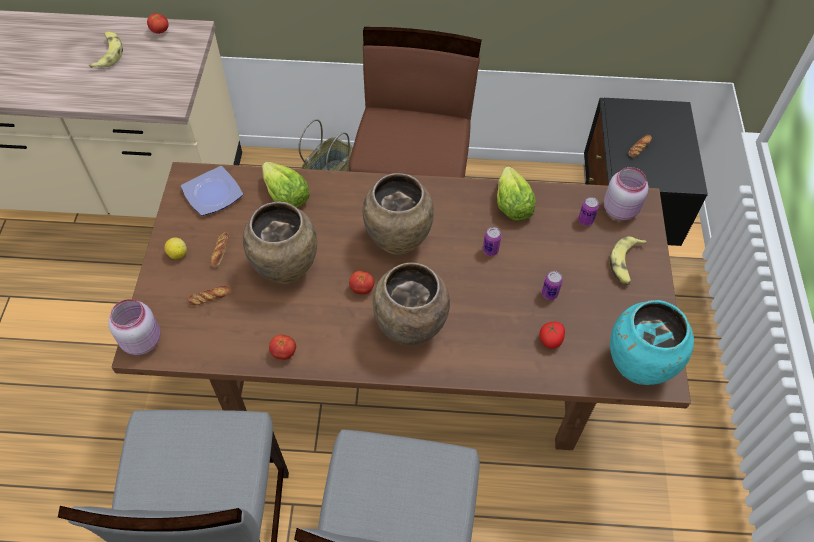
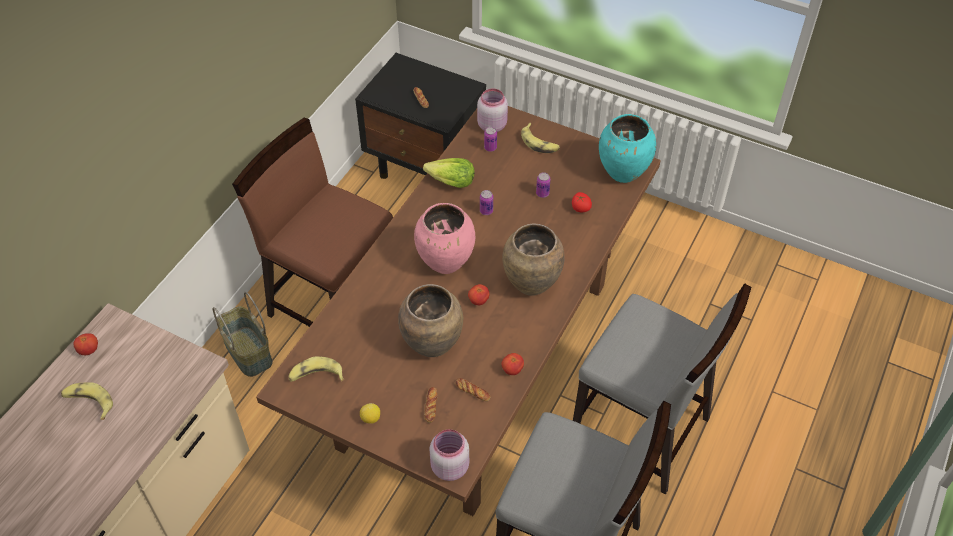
camera: 65 degrees left, 5 degrees down
(211, 194) = (316, 375): plate -> banana
(220, 251) = (385, 386): bread -> bread (472, 391)
(285, 195) = (352, 322): lettuce -> none
(398, 242) = (446, 263): brown vase -> pink vase

